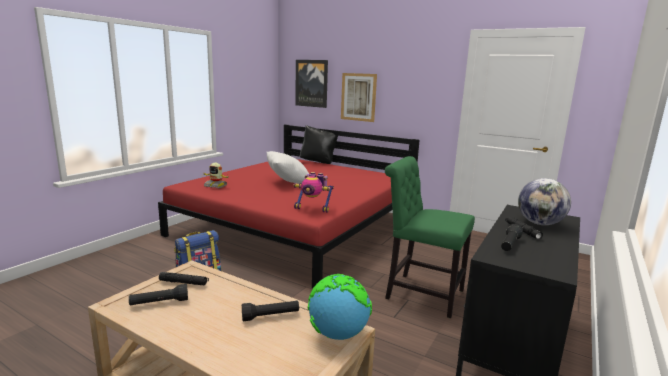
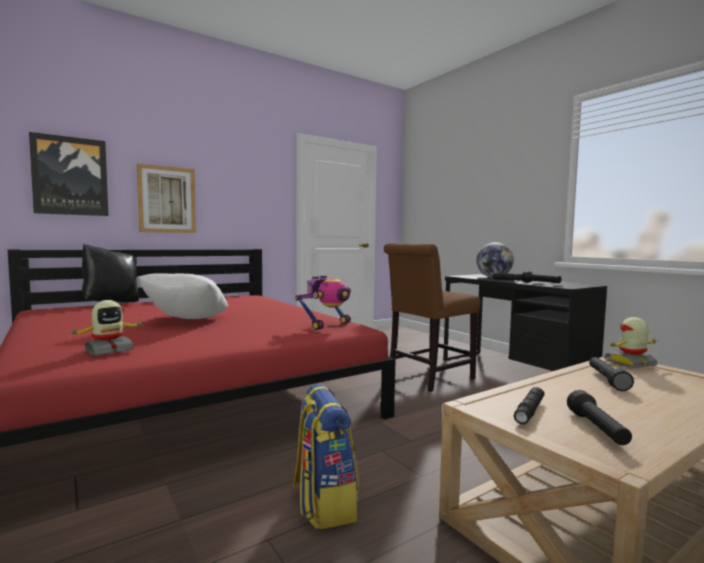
camera: 65 degrees left, 10 degrees down
(337, 334) = (630, 363): globe -> toy robot
(420, 293) = (427, 378): green chair -> brown chair

